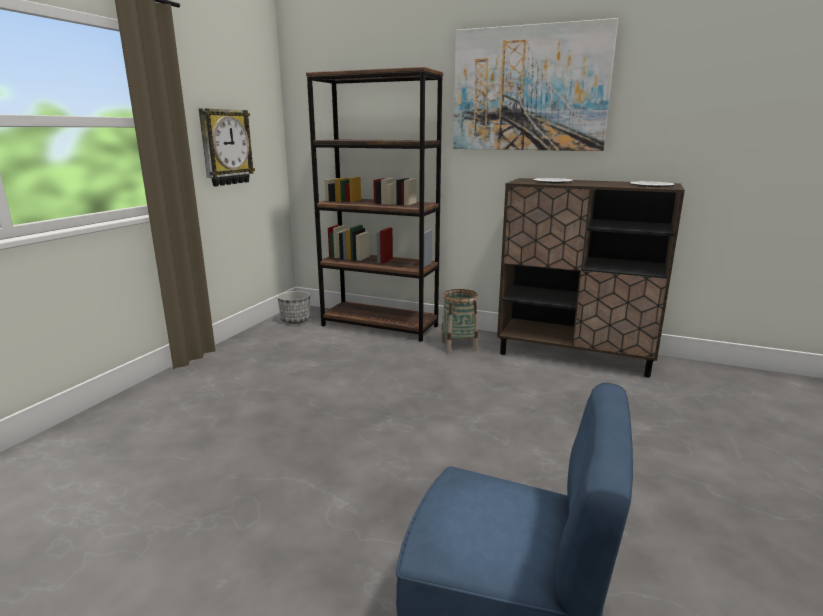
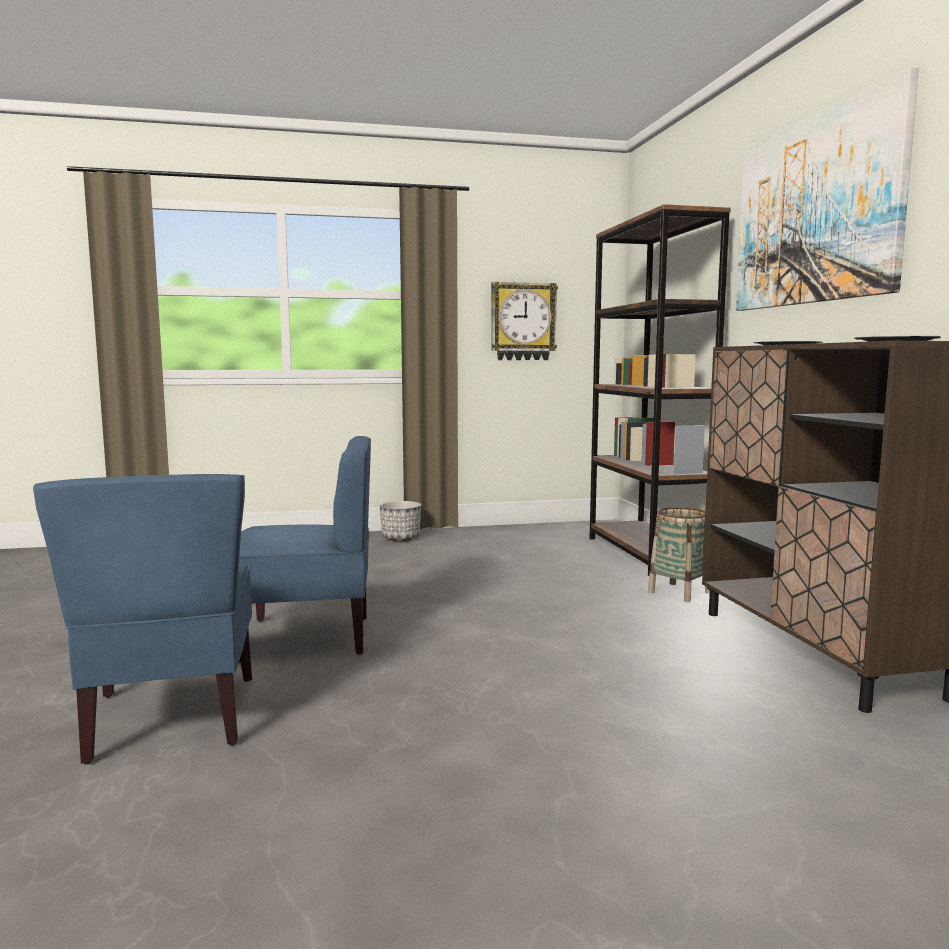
camera: 55 degrees right, 10 degrees down
(295, 320) = (578, 529): planter -> planter (400, 538)
(381, 506) = (307, 638): none -> blue chair

